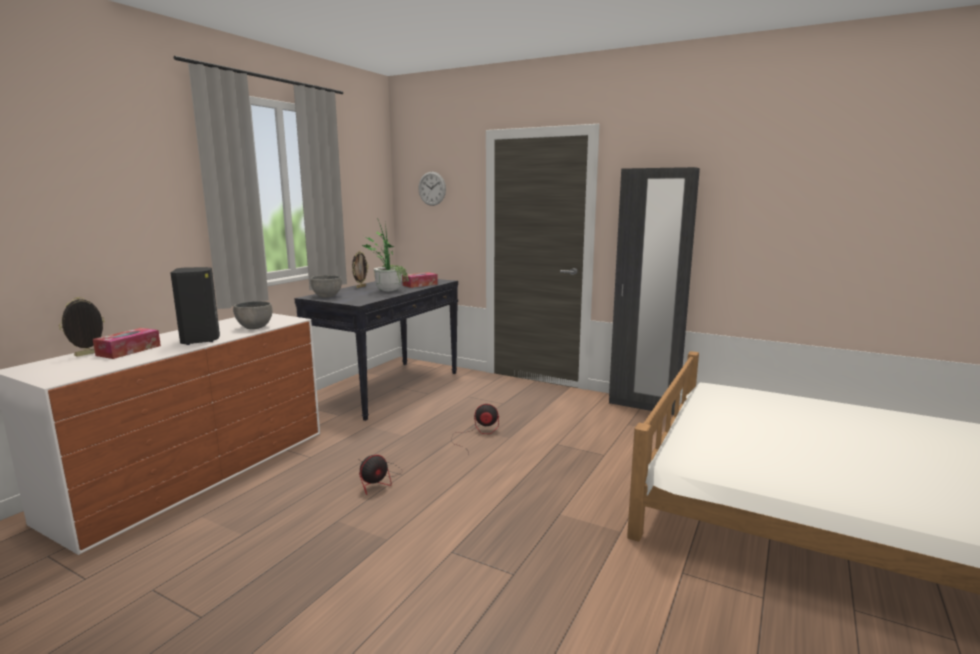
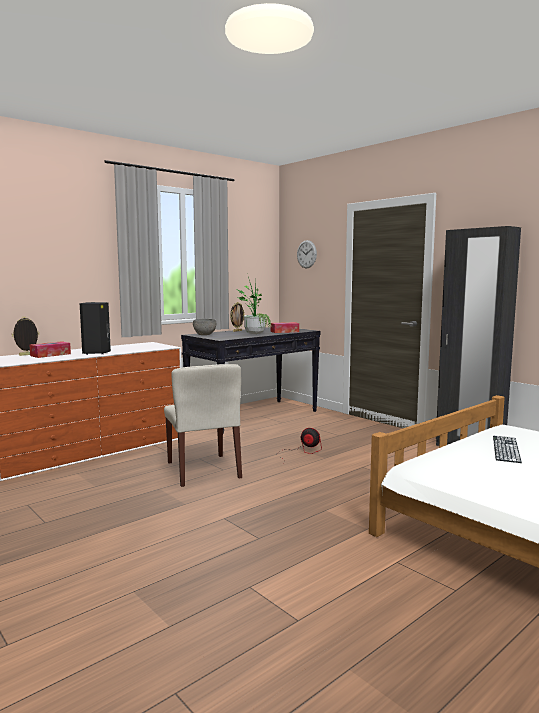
camera: 20 degrees right, 5 degrees down
(255, 327) = (138, 349): grey bowl -> none
(378, 480) = (203, 470): fan -> beige chair
(740, 417) = (506, 449): none -> keyboard

